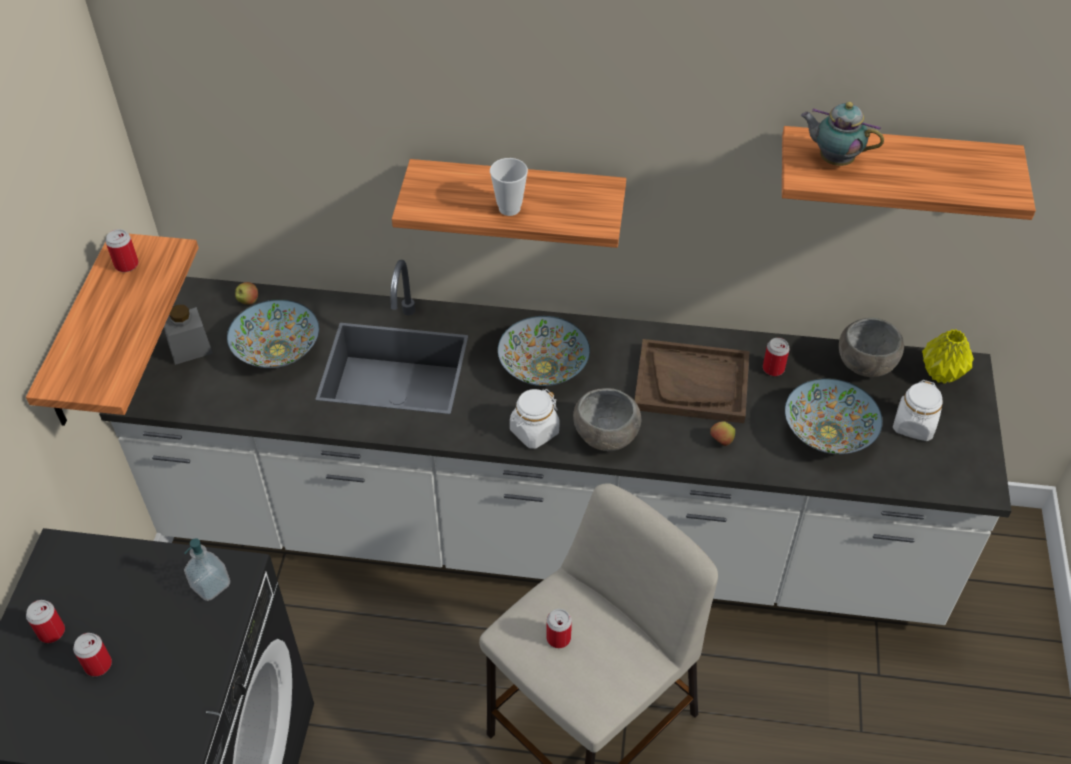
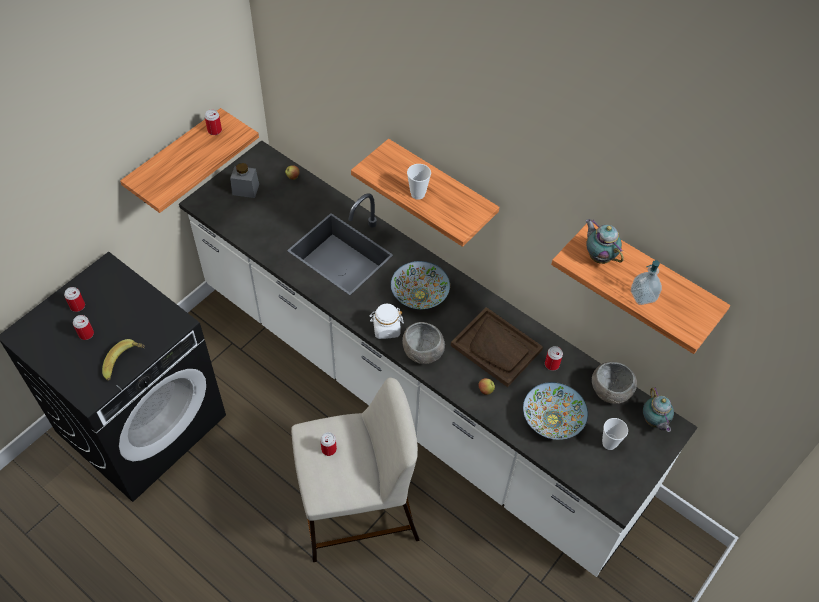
camera: 30 degrees right, 5 degrees up
(200, 673) = (126, 364): none -> banana
(211, 585) = (161, 323): soap dispenser -> soap dispenser (643, 296)
(277, 351) = (287, 213): bowl -> none
(914, 425) = (609, 443): white jar -> cup
(940, 373) = (654, 422): yellow vase -> teapot

